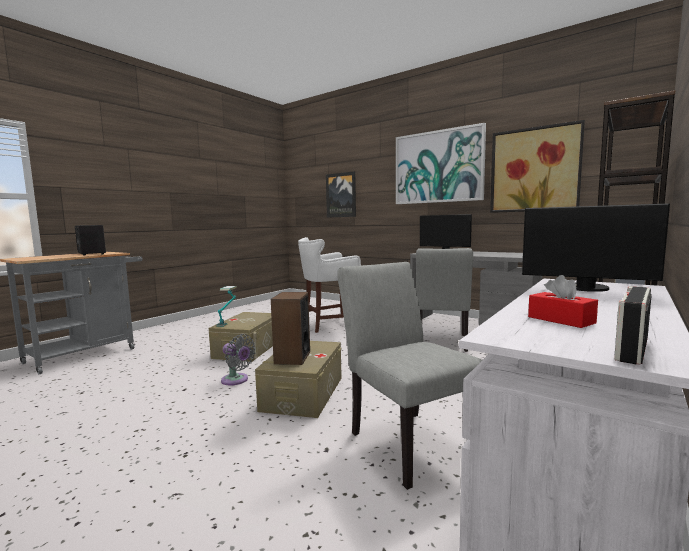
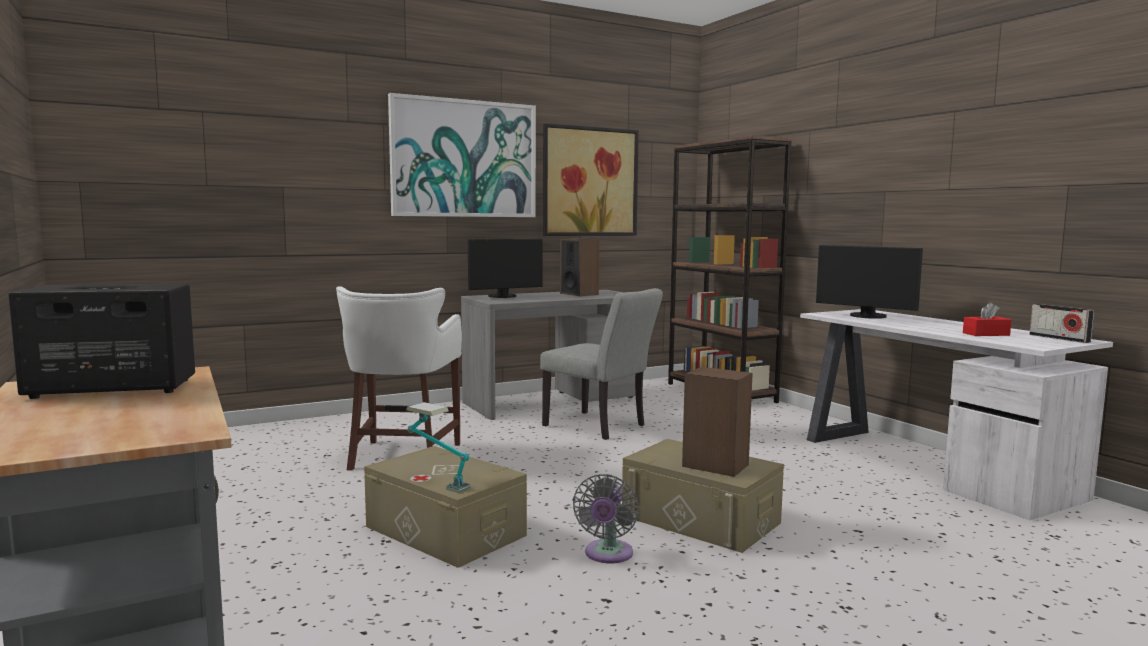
camera: 65 degrees left, 0 degrees up
(236, 380) = (607, 555): grey fan -> grey fan turned 135 degrees clockwise
(341, 195) = (249, 188): picture -> none
(406, 440) = (850, 496): grey chair -> none
(497, 253) = (579, 294): none -> speaker
(586, 288) = (867, 316): monitor -> monitor turned 75 degrees clockwise

